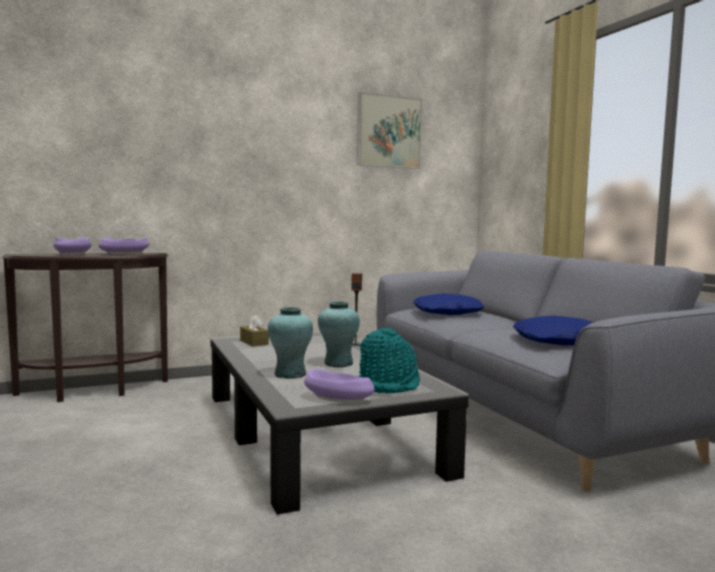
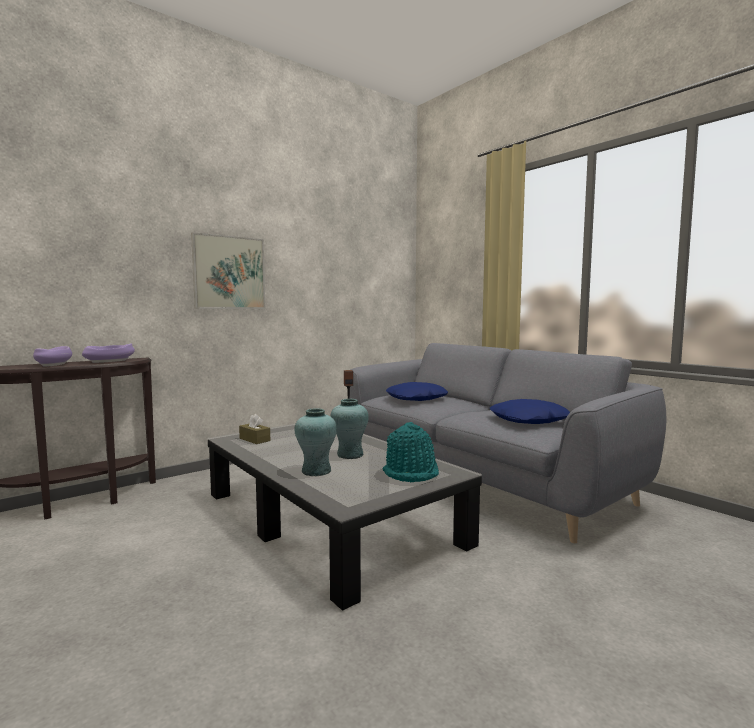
camera: 15 degrees left, 0 degrees up
(338, 398) = (380, 492): purple bowl -> none
(389, 131) = (345, 241): picture -> picture (229, 272)

